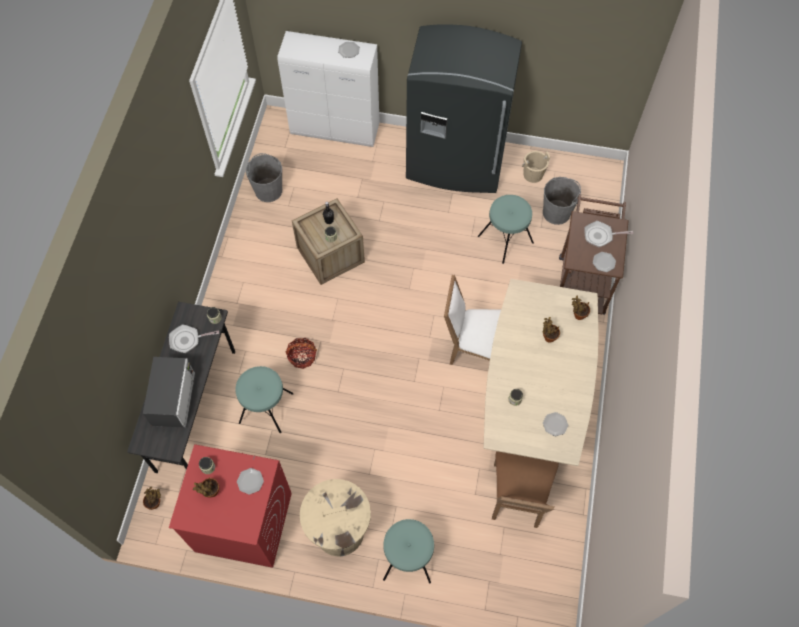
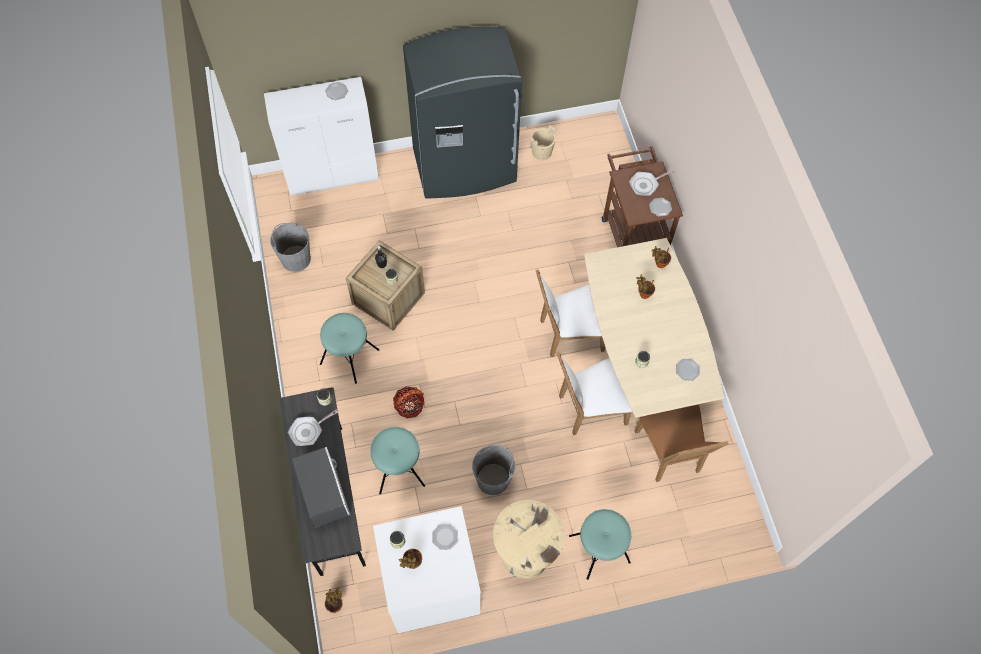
camera: 25 degrees left, 0 degrees up
(243, 522) = (430, 585): red washing machine -> white washing machine
(461, 425) = (588, 408): none -> white chair
(505, 239) = (545, 222): turquoise stool -> turquoise stool (349, 356)
(556, 212) = (580, 179): grey bucket -> grey bucket (493, 479)

